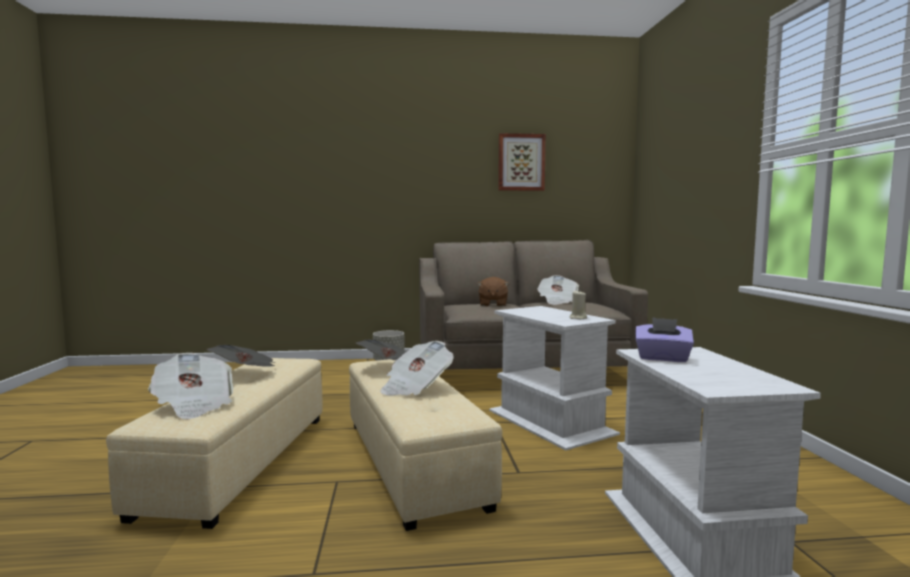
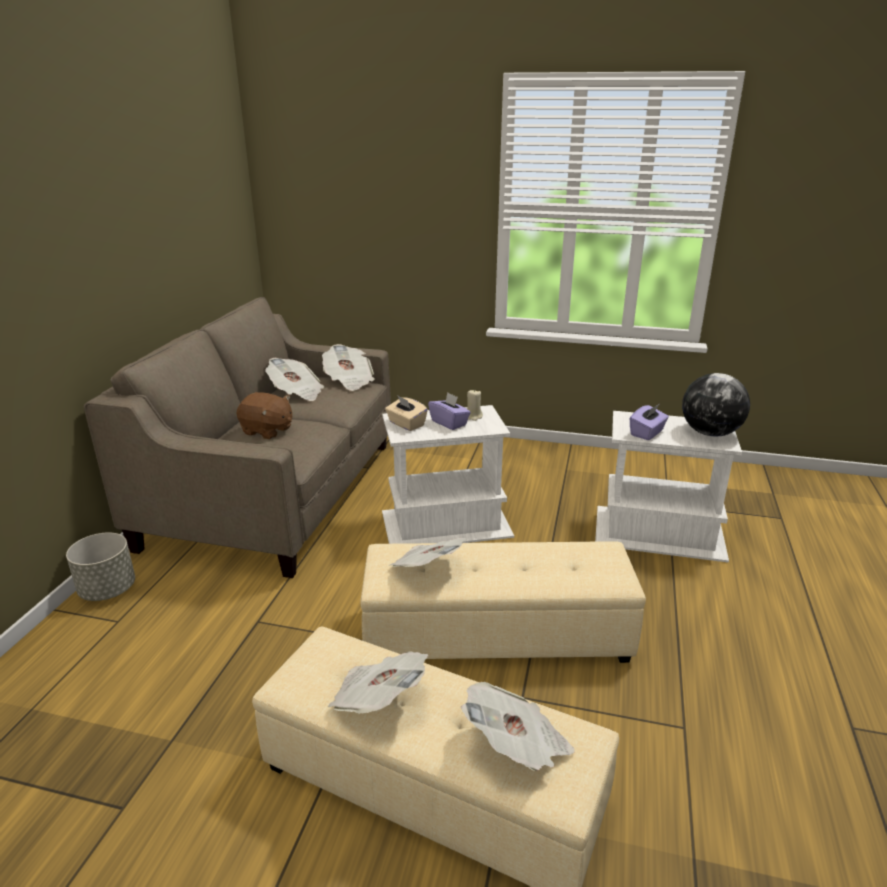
camera: 70 degrees left, 20 degrees up
(415, 387) = (516, 563): newspaper -> newspaper (349, 381)
(521, 162) = (158, 196): picture -> none
(531, 309) = (406, 424): none -> beige tissue box
(553, 315) = (449, 423): none -> purple tissue box
(734, 381) = (710, 433): none -> globe

